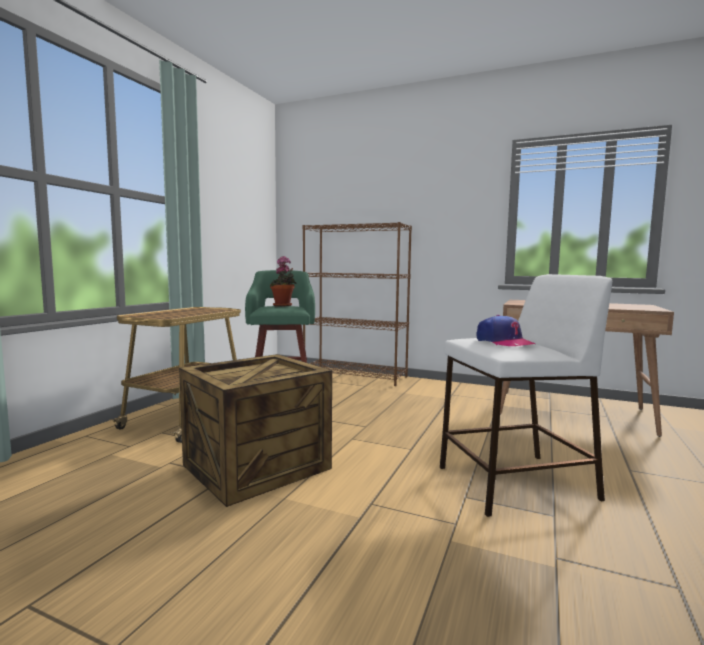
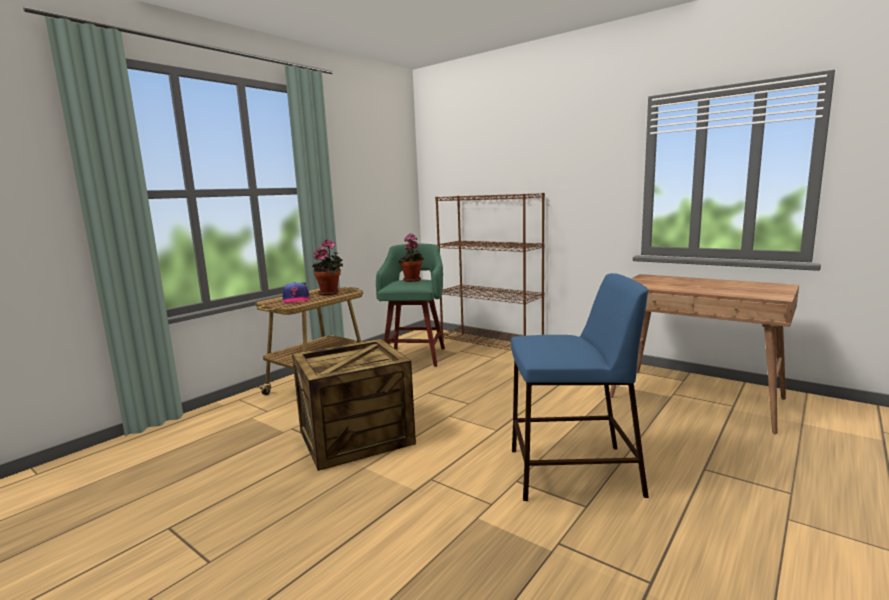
camera: 15 degrees right, 5 degrees up
(203, 310) = (330, 293): none -> potted plant
(503, 342) = (552, 344): cap -> cap (296, 299)
(514, 483) = (572, 472): white stool -> blue stool

